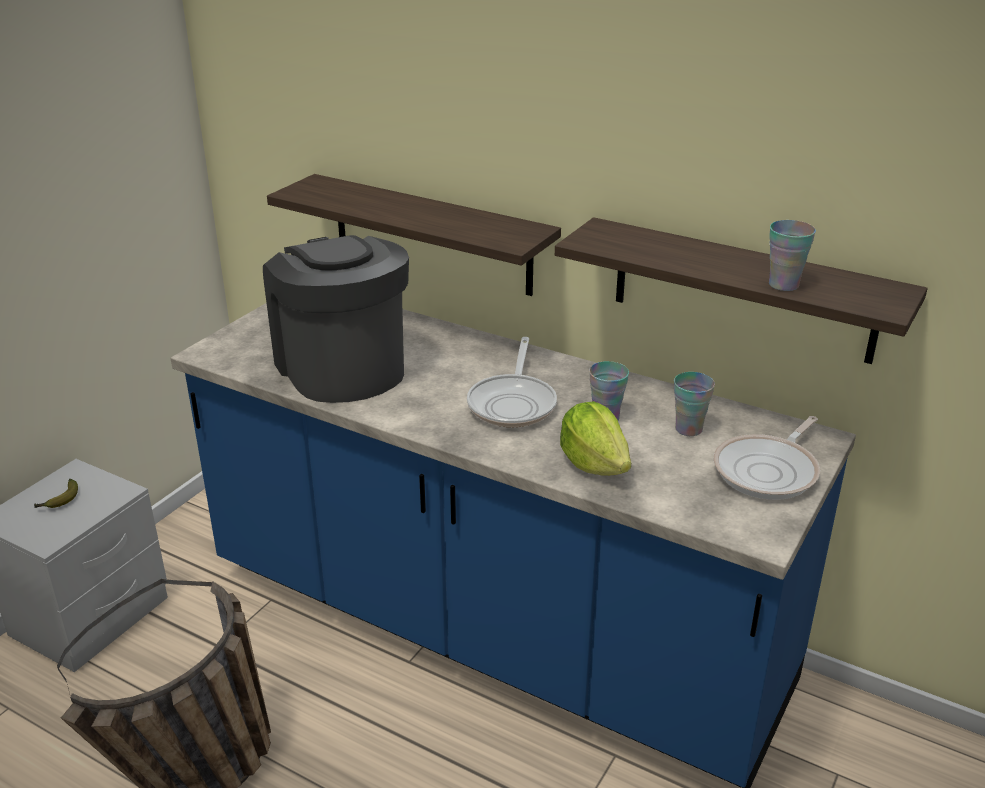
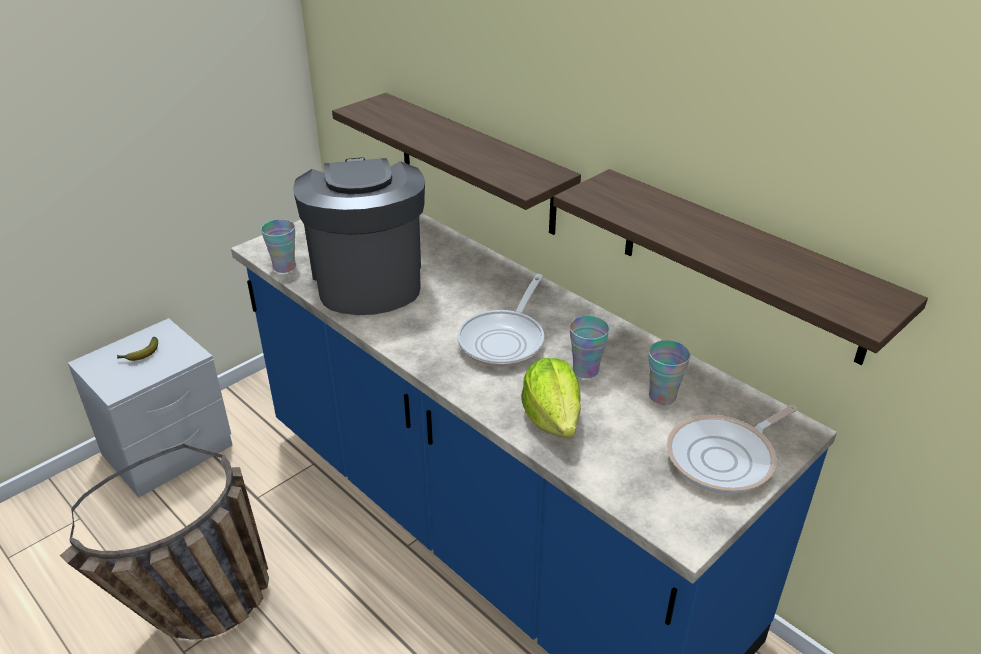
camera: 15 degrees right, 5 degrees up
(783, 285) = (765, 272): cup -> cup (284, 267)

